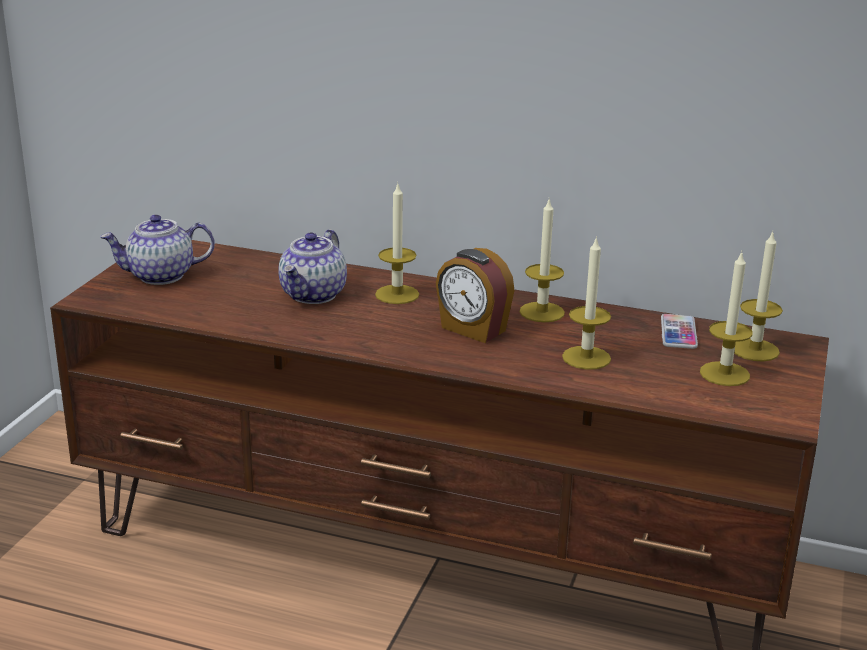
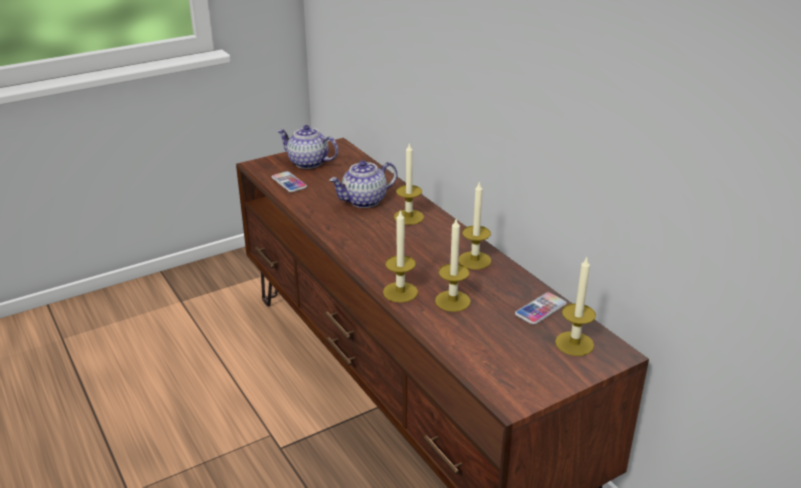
camera: 40 degrees right, 5 degrees up
(175, 305) = (289, 182): none -> phone
(472, 330) = (415, 255): alarm clock -> none
(724, 374) = (524, 350): candle -> candle (400, 292)

